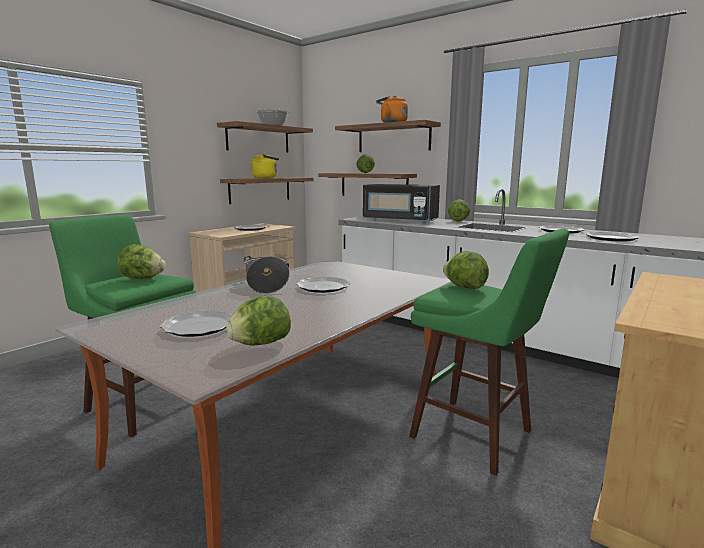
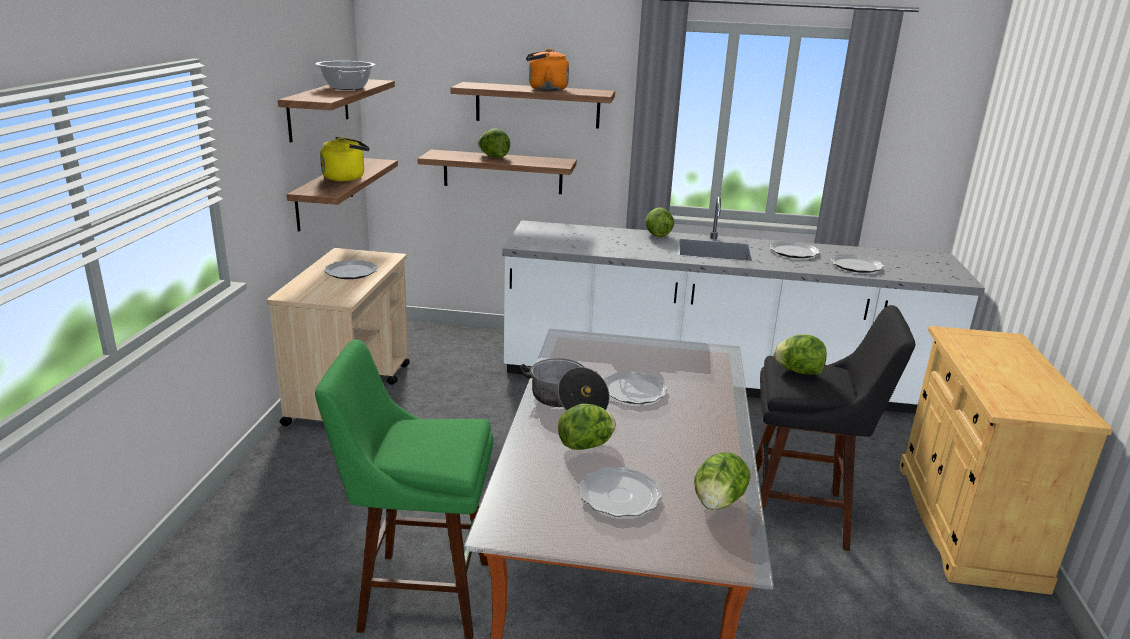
camera: 30 degrees left, 10 degrees up
(142, 278) = (440, 436): lettuce -> lettuce (586, 445)
(399, 220) = (588, 243): black microwave -> none
(477, 436) = (802, 515): green stool -> black stool

